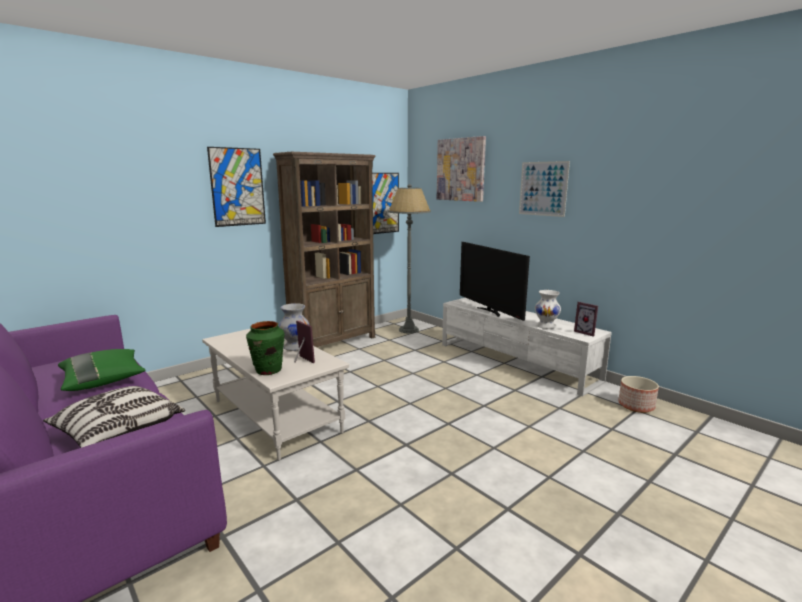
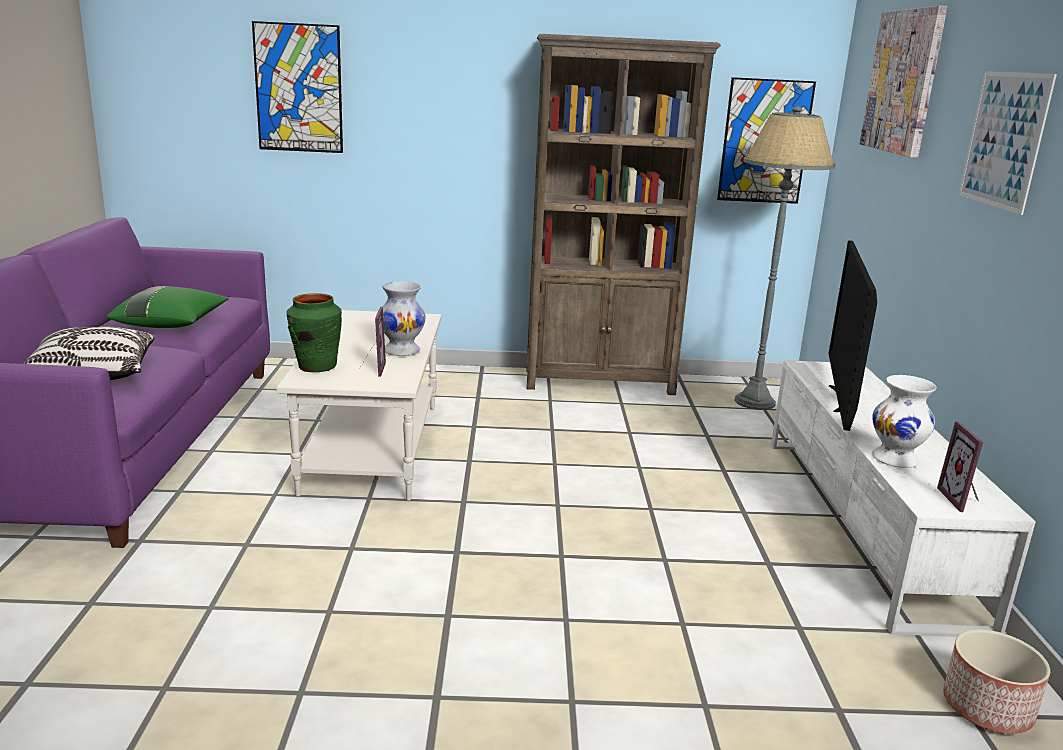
camera: 40 degrees right, 5 degrees up
(237, 187) = (471, 90): picture -> picture (298, 88)

